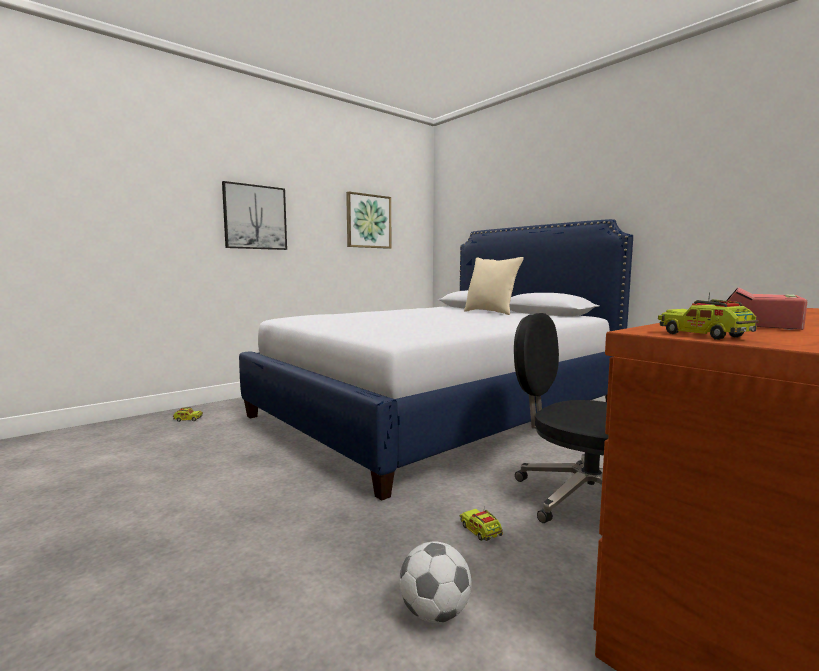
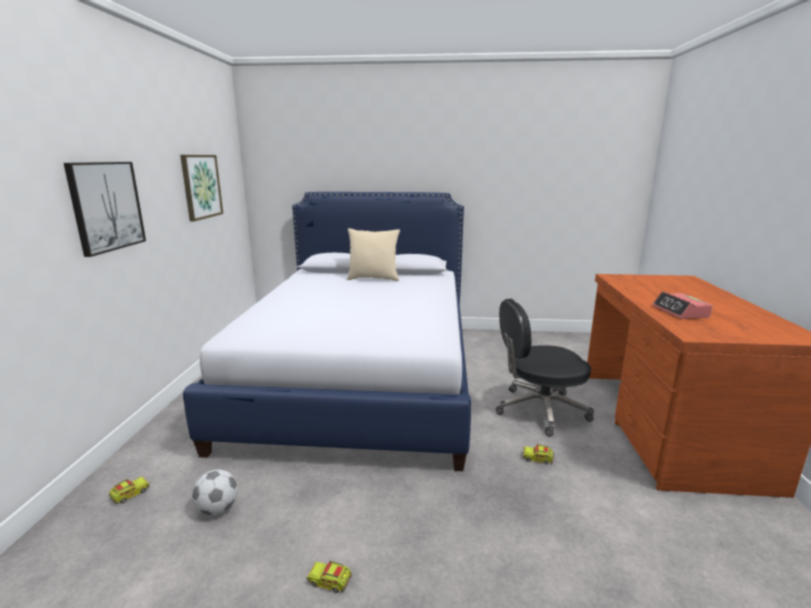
camera: 45 degrees left, 10 degrees up
(434, 613) = (595, 516): football -> football (218, 509)
(704, 335) = (713, 335): toy truck -> toy truck (330, 581)

